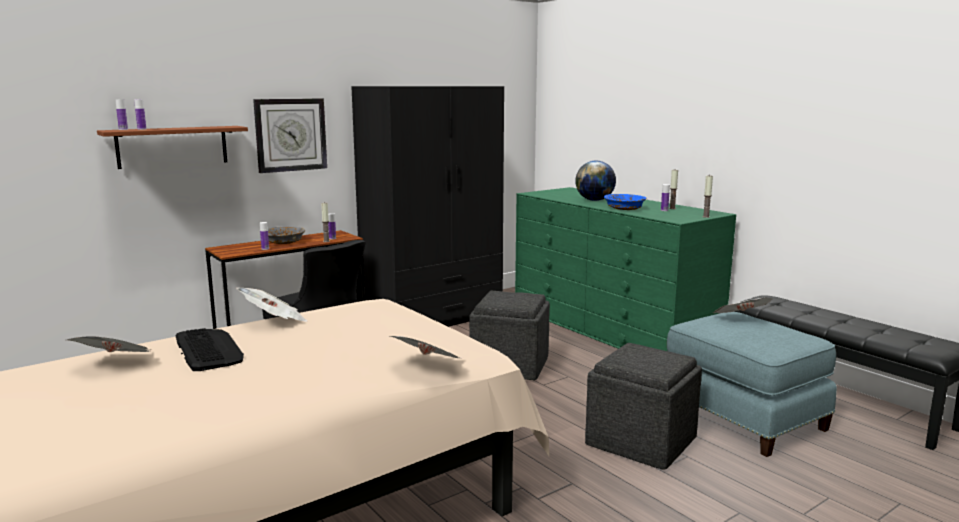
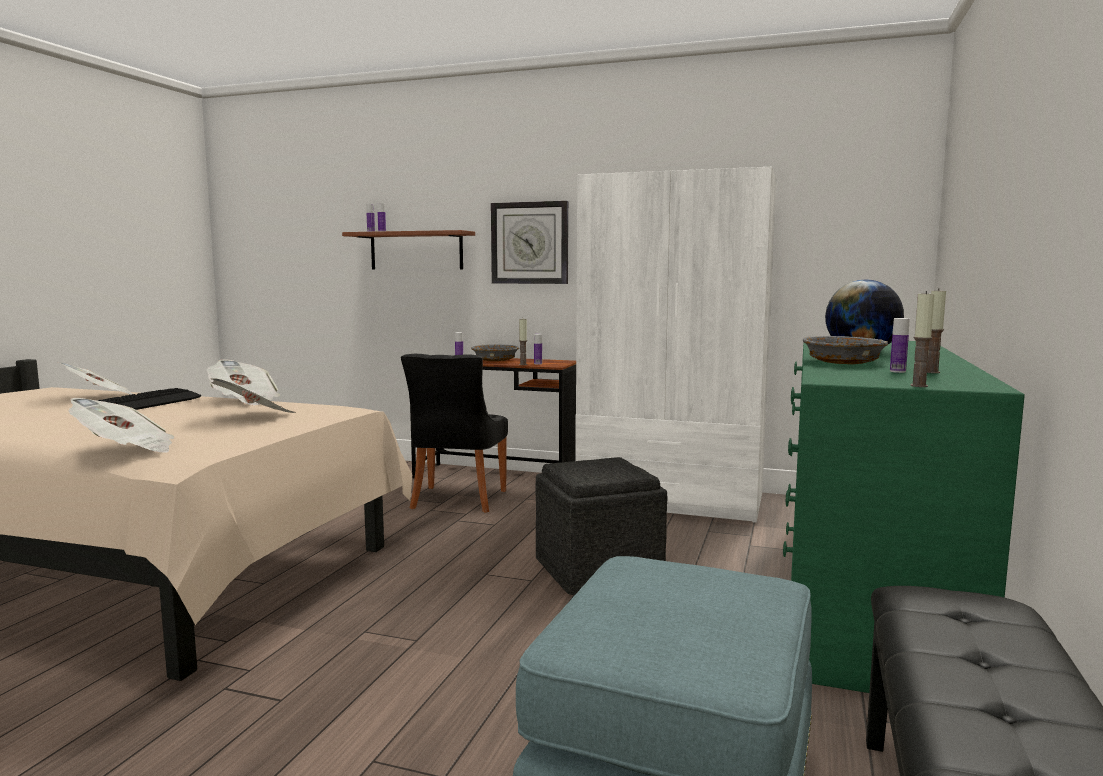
camera: 55 degrees right, 5 degrees down
(433, 317) = (671, 499): black wardrobe -> white wardrobe
(624, 208) = (843, 362): blue bowl -> grey bowl
(642, 441) = (461, 722): grey ottoman -> none
(740, 320) = (731, 592): newspaper -> newspaper (255, 417)

